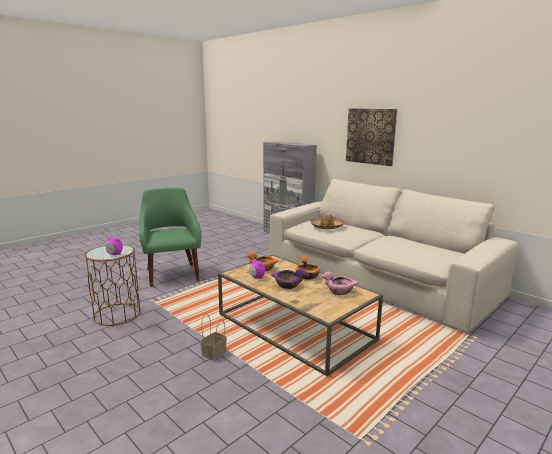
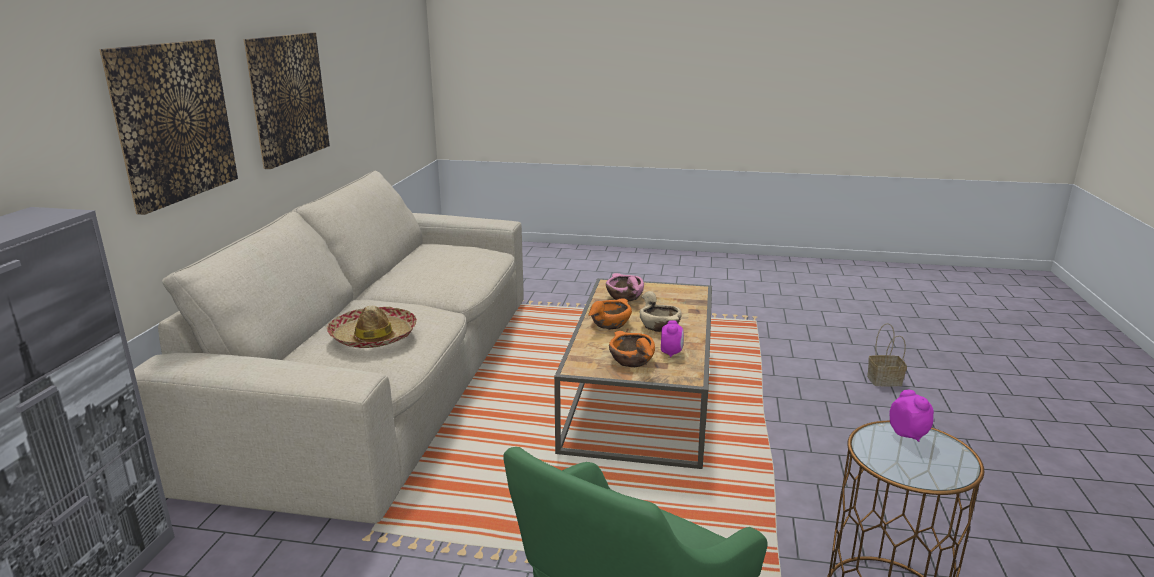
camera: 125 degrees left, 5 degrees up
(214, 353) = (785, 425): basket -> basket (885, 380)
(288, 285) = (659, 326): purple bowl -> beige bowl
(446, 143) = (287, 97): none -> picture

